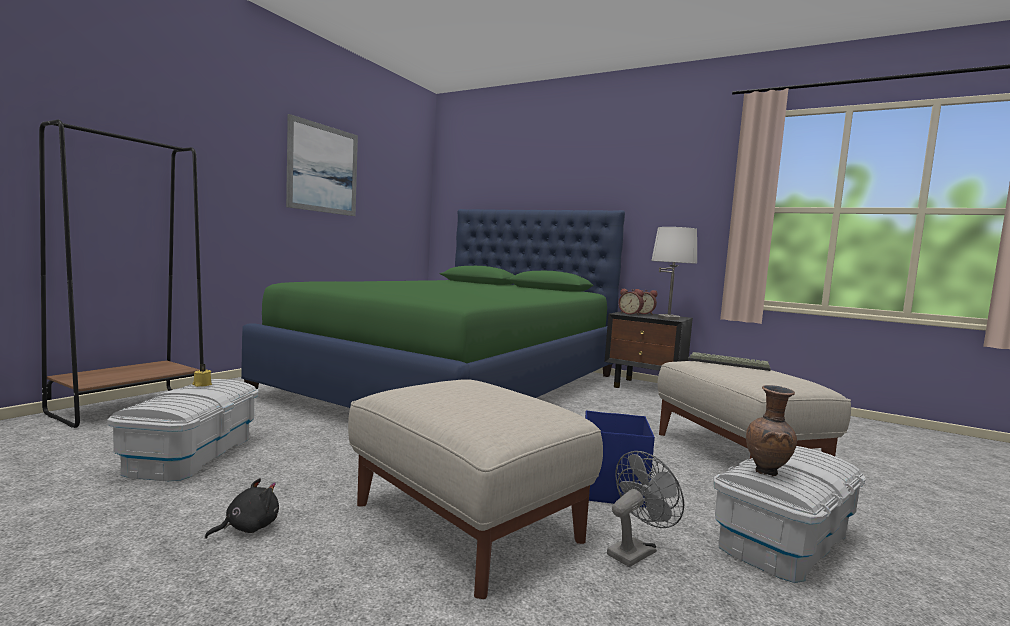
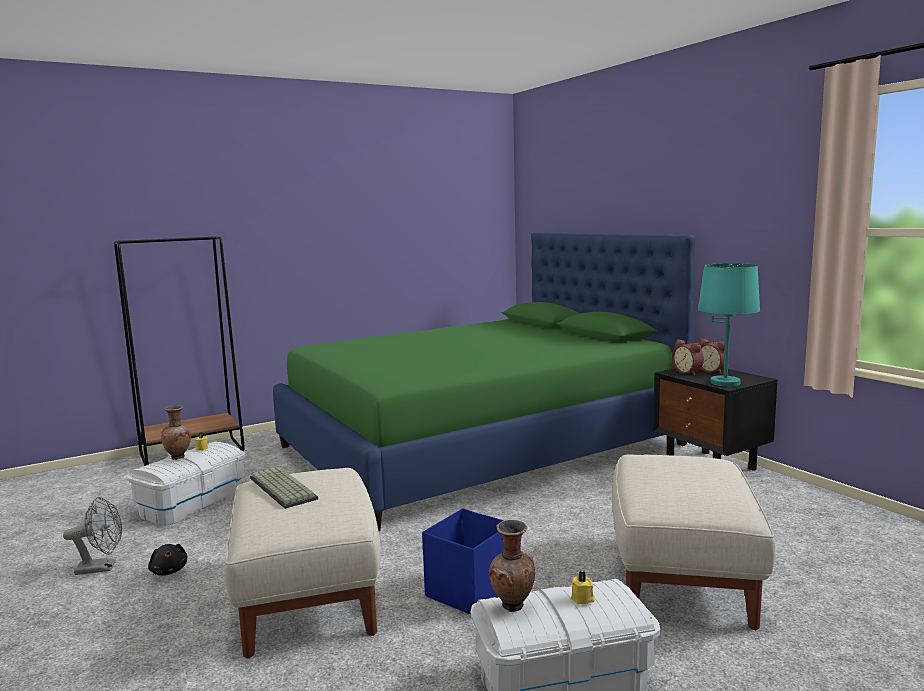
camera: 30 degrees right, 5 degrees up
(183, 394) = (179, 457): none -> brown vase
(248, 528) = (169, 571): black plush toy -> black plush toy turned 75 degrees clockwise
(323, 169) = (367, 216): picture -> none
(636, 551) = (404, 652): grey fan -> grey fan (102, 568)
(668, 318) = (725, 383): white table lamp -> turquoise table lamp
(727, 363) = (680, 465): keyboard -> keyboard (280, 488)
(801, 458) = (583, 599): none -> yellow candle

